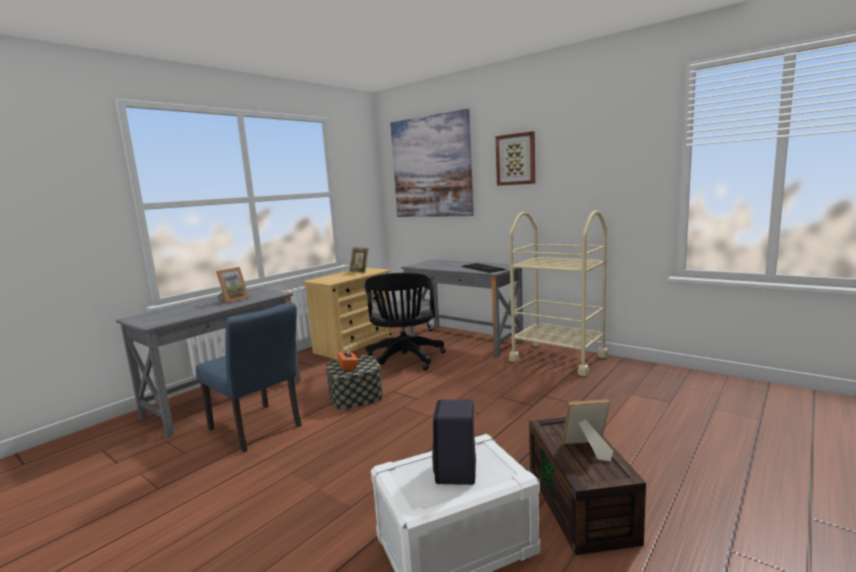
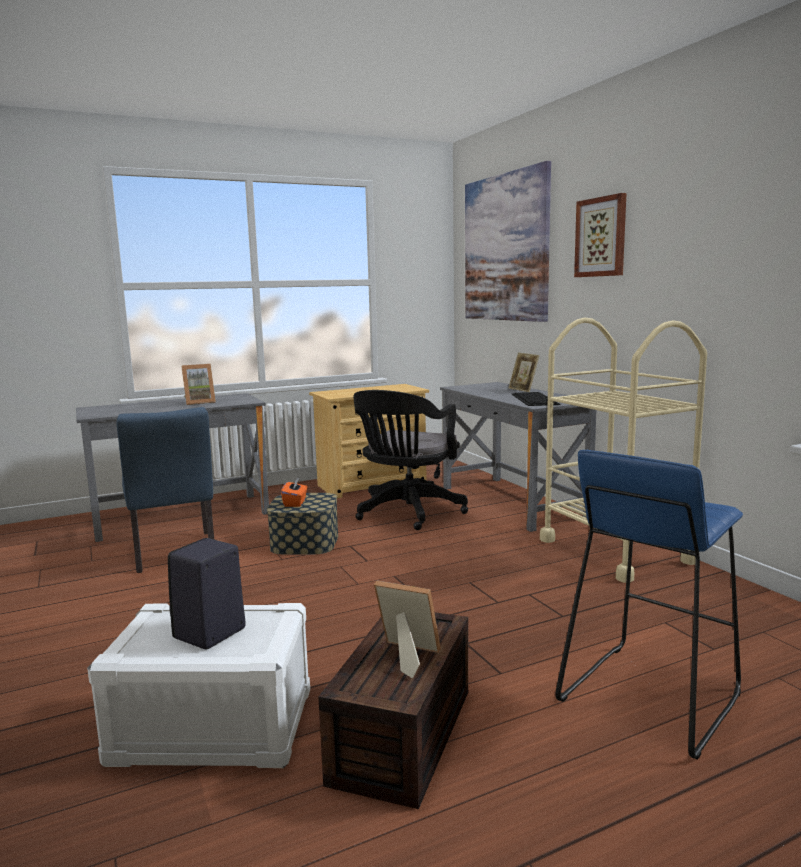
camera: 25 degrees right, 0 degrees up
(359, 272) = (389, 388): picture frame -> picture frame (523, 390)
(672, 437) = (648, 697): none -> blue stool

